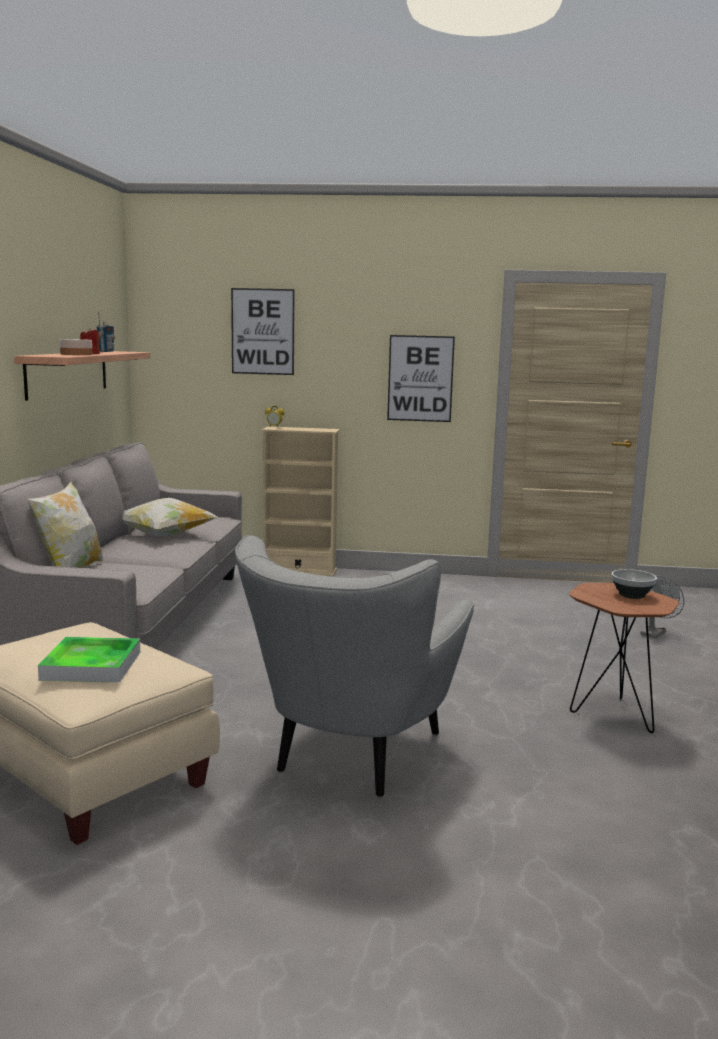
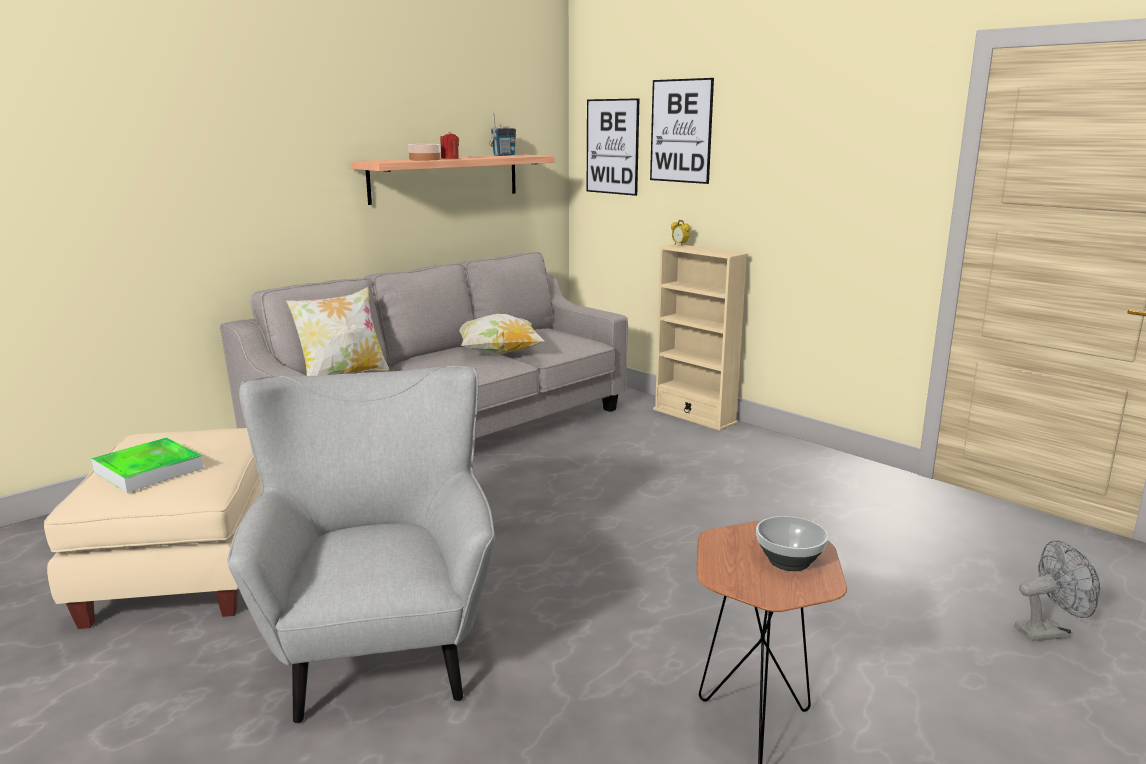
camera: 40 degrees right, 5 degrees up
(352, 757) = (380, 645): grey armchair -> grey armchair turned 105 degrees clockwise
(420, 378) = (849, 193): picture -> picture (612, 146)

